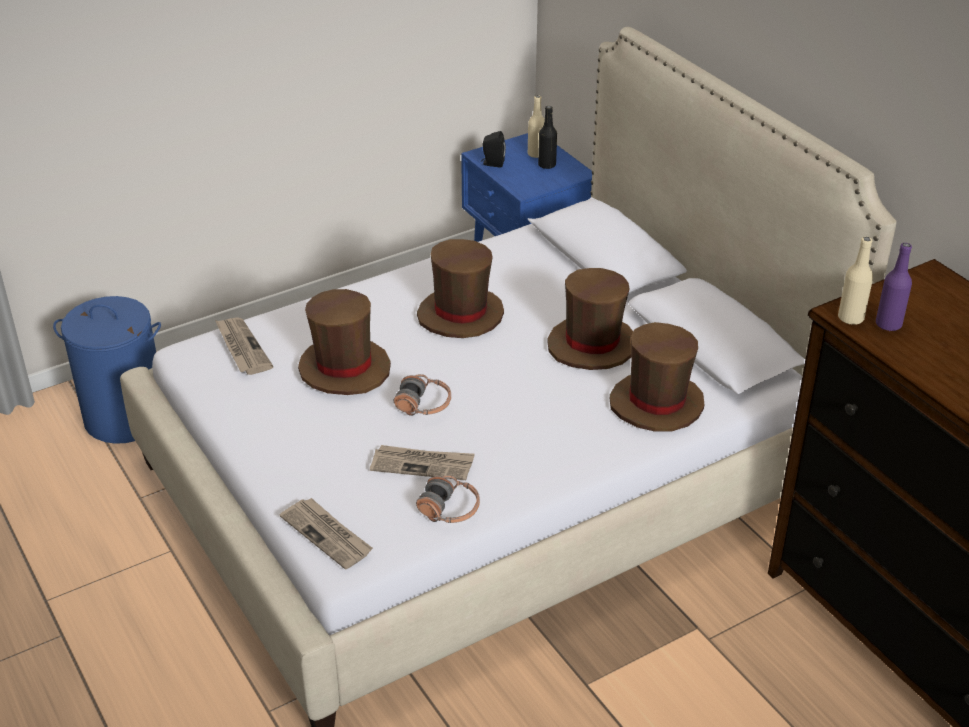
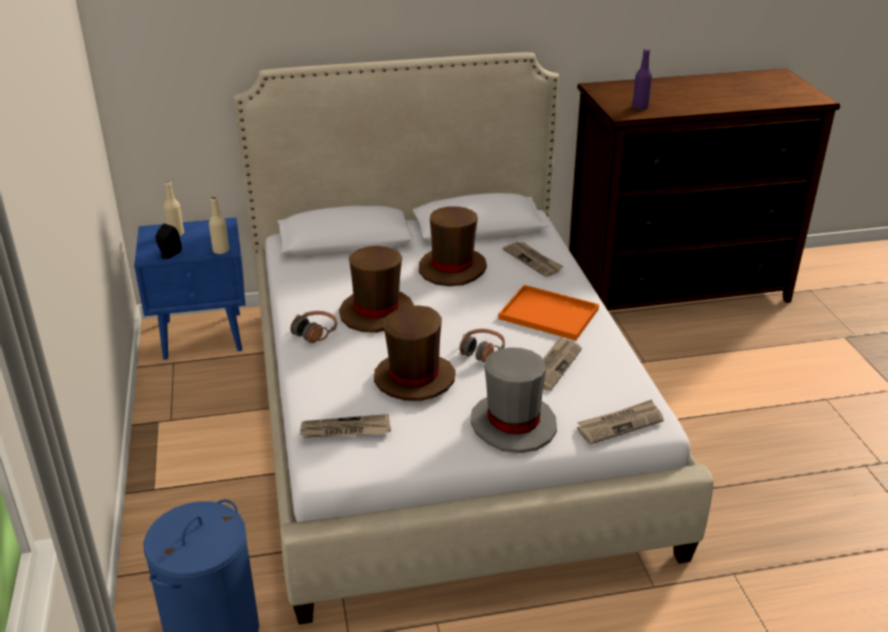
camera: 70 degrees left, 5 degrees down
(296, 454) = (513, 424): none -> grey hat
(449, 510) = (610, 363): headphones -> headphones (315, 332)
(533, 442) = (550, 314): none -> orange tray
(547, 165) = (198, 233): black bottle -> none
(656, 404) = (533, 260): brown hat -> newspaper
(850, 318) = (629, 114): beige bottle -> beige bottle (221, 251)

